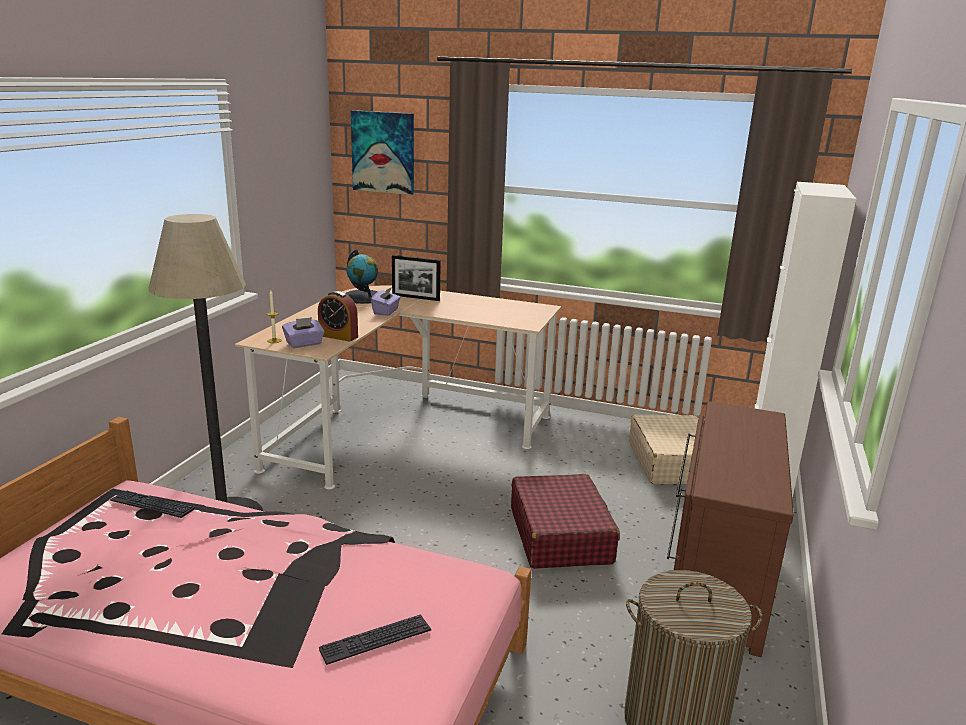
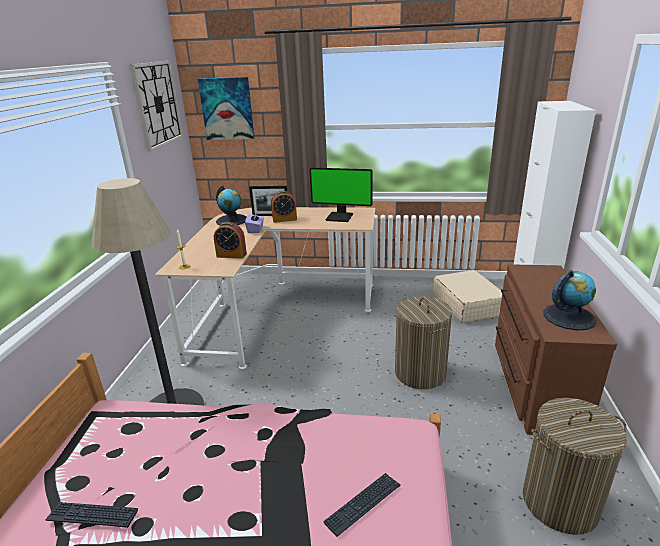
camera: 10 degrees left, 5 degrees up
(152, 505) = (131, 420): keyboard -> keyboard (92, 516)
(289, 137) = (157, 104): none -> wall clock
(304, 344) = (209, 266): purple tissue box -> none
(430, 305) = (284, 219): none -> alarm clock
(505, 311) = (340, 217): none -> monitor
(560, 535) = (420, 373): red suitcase -> laundry basket
(747, 474) = (569, 317): none -> globe

